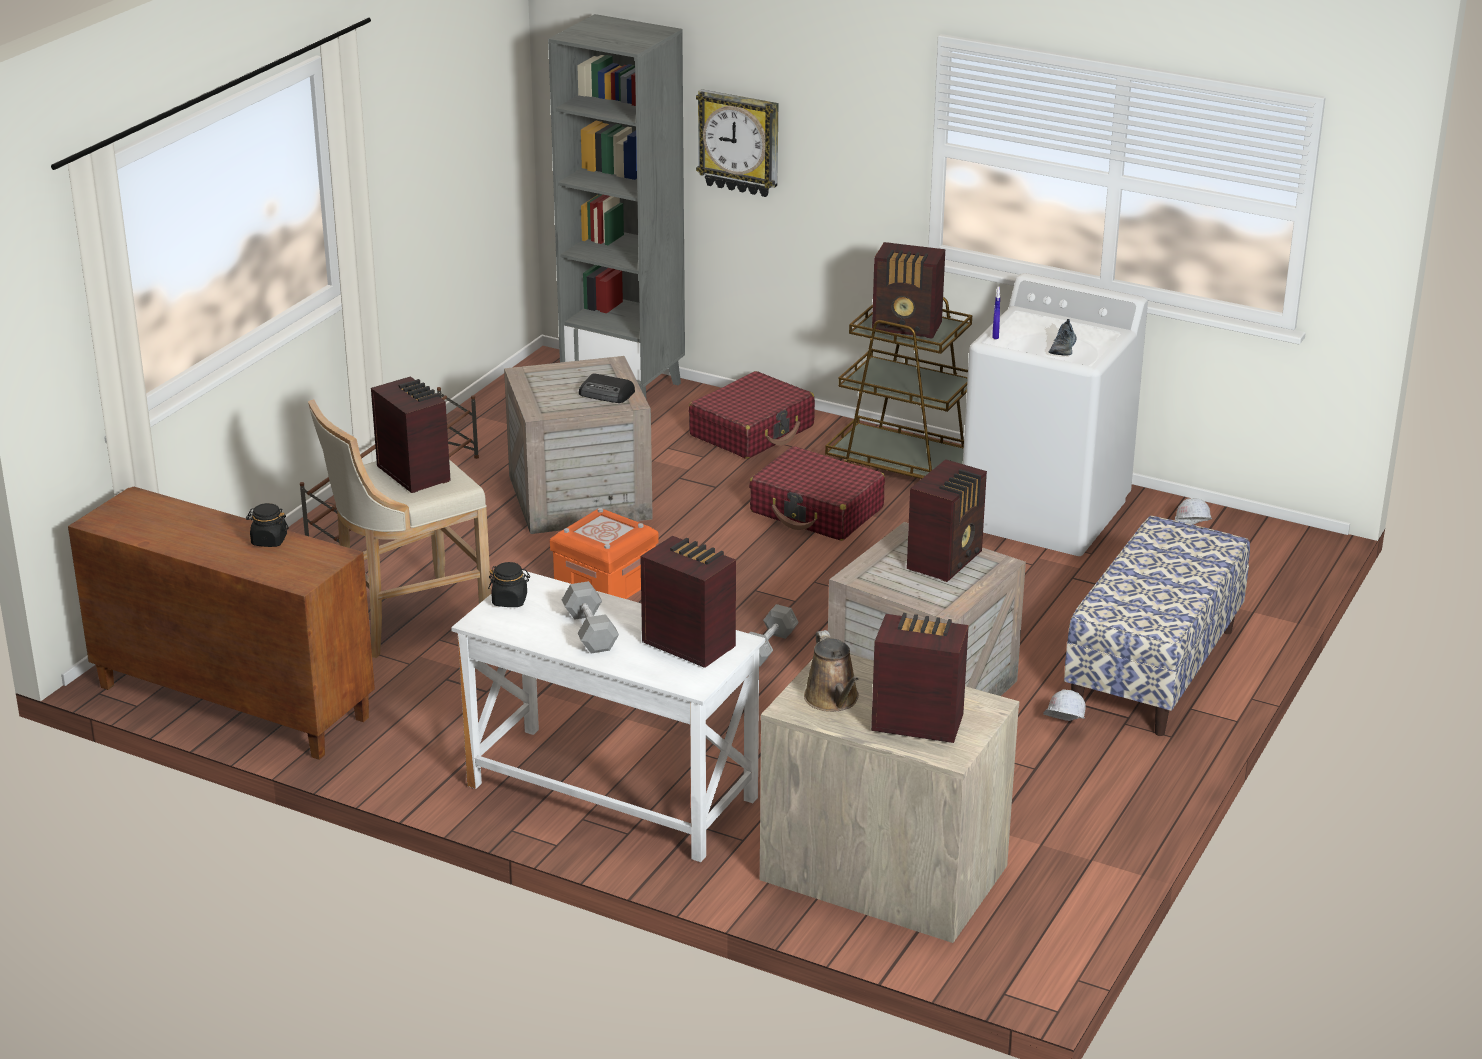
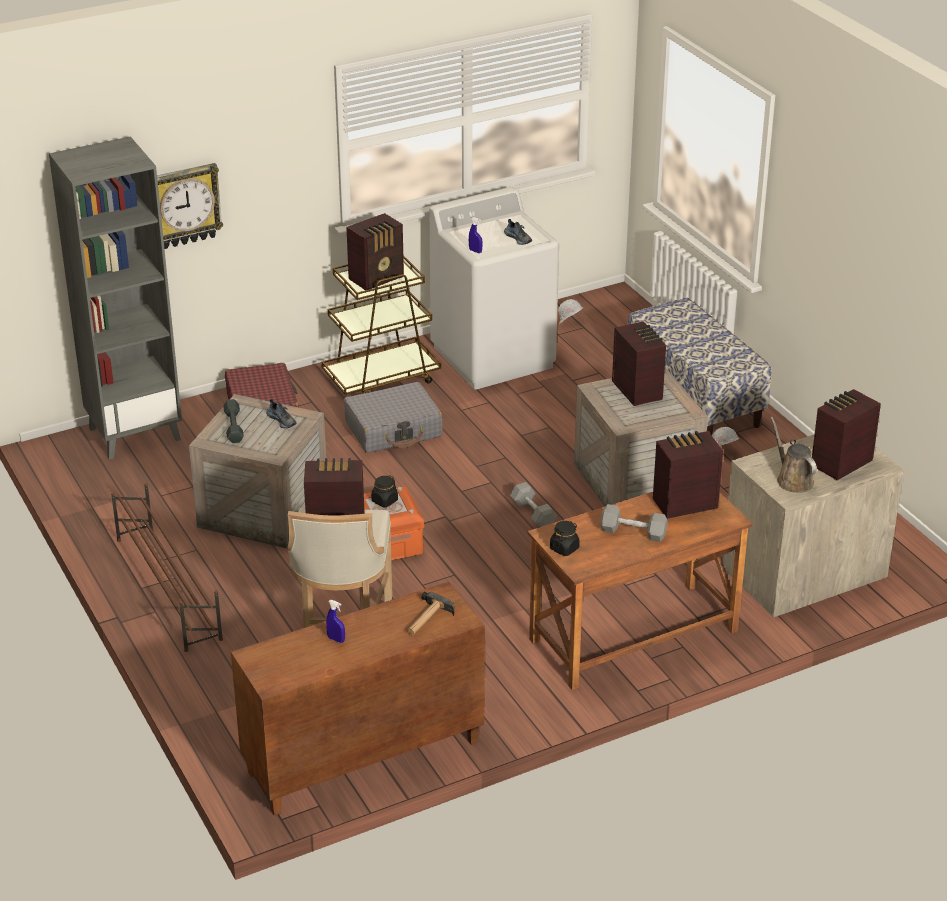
camera: 55 degrees left, 5 degrees up
(200, 528) = (336, 639): none -> blue spray bottle
(269, 541) = (389, 615): black jar -> black jar (384, 501)
(281, 562) = (427, 619): none -> hammer
(565, 375) = (233, 426): none -> grey dumbbell
(607, 394) = (282, 420): radio -> shoe
(611, 793) = (634, 636): white desk -> brown desk
(817, 510) = (393, 429): red suitcase -> grey suitcase
(833, 700) = (792, 480): brown watering can -> brown watering can turned 135 degrees counterclockwise

